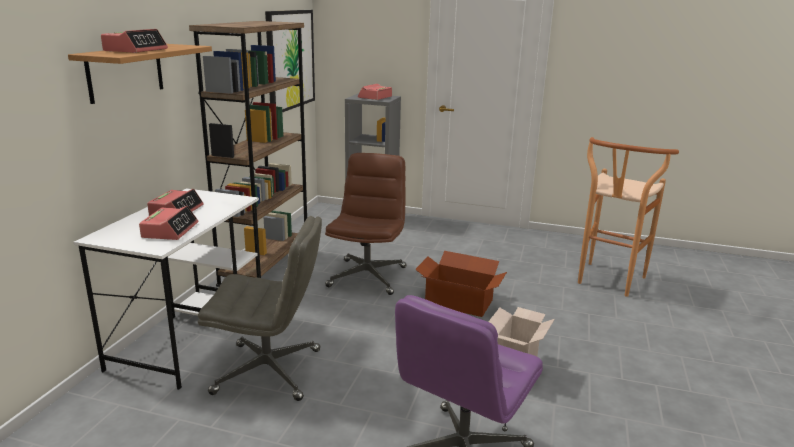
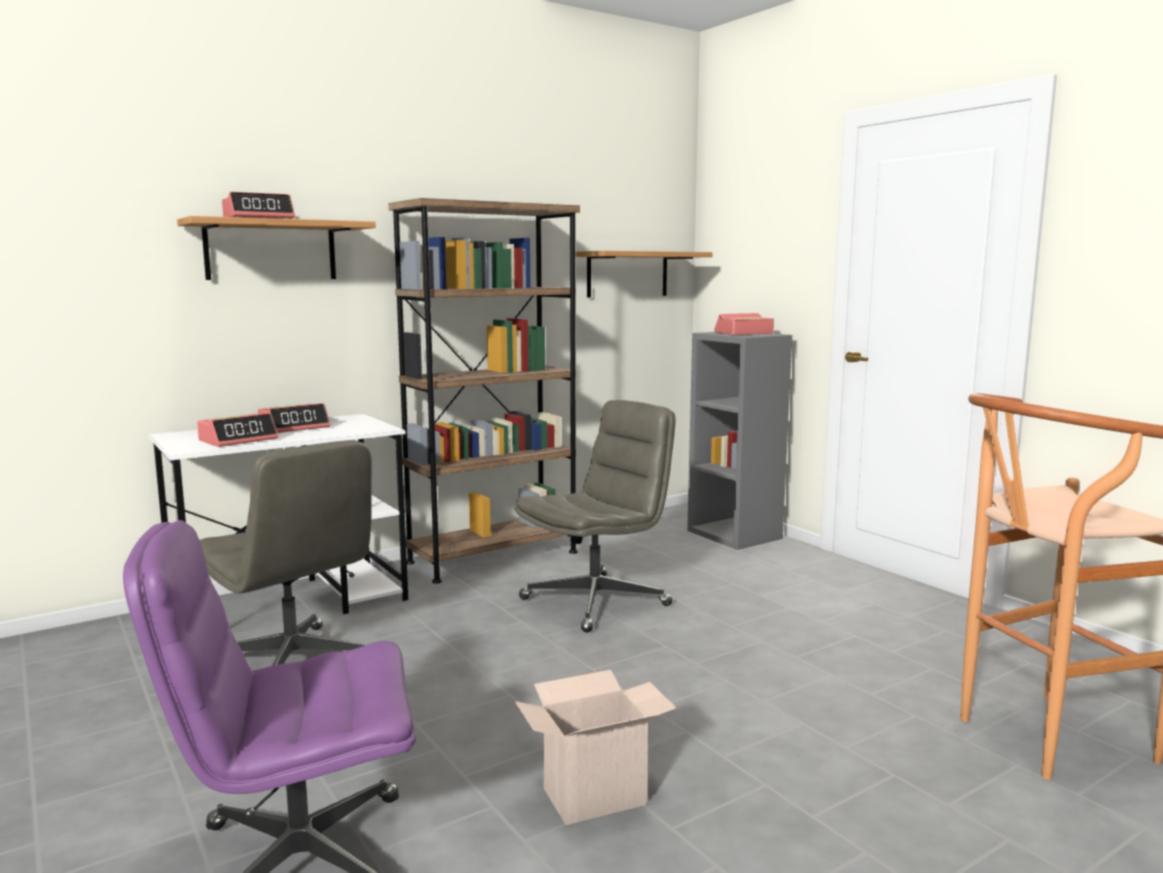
camera: 40 degrees right, 10 degrees down
(290, 60) = (627, 274): picture -> shelf
(367, 276) = (596, 601): brown office chair -> grey office chair
(458, 301) = (672, 673): cardboard box -> none

